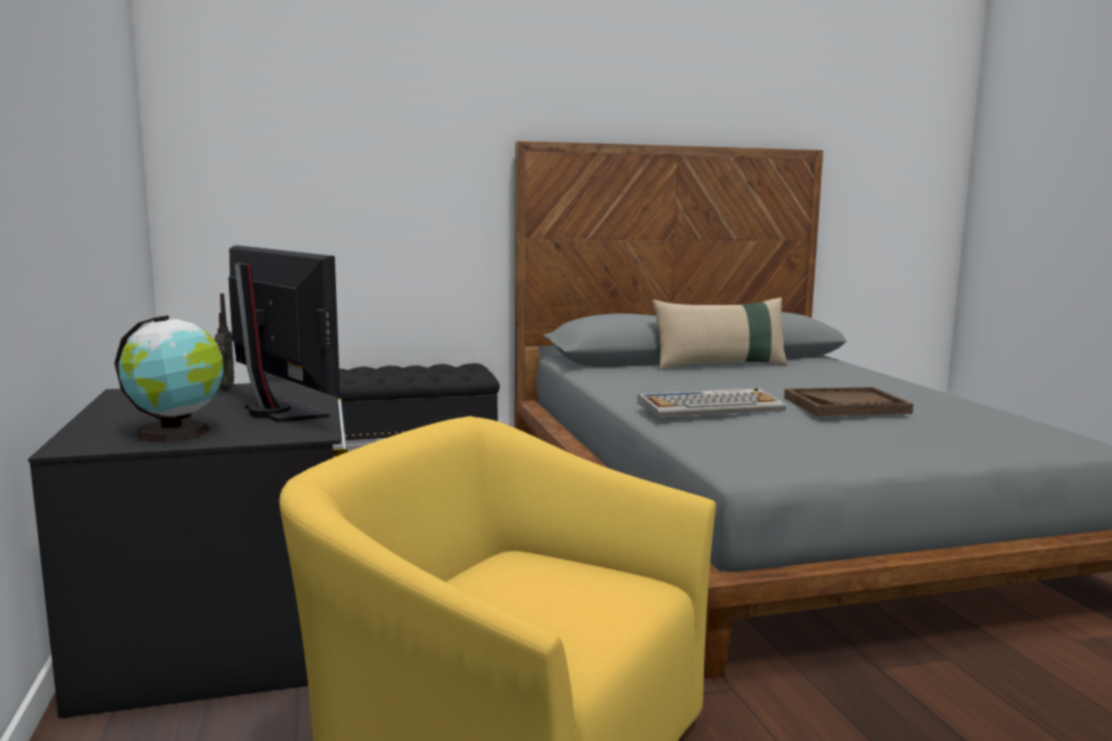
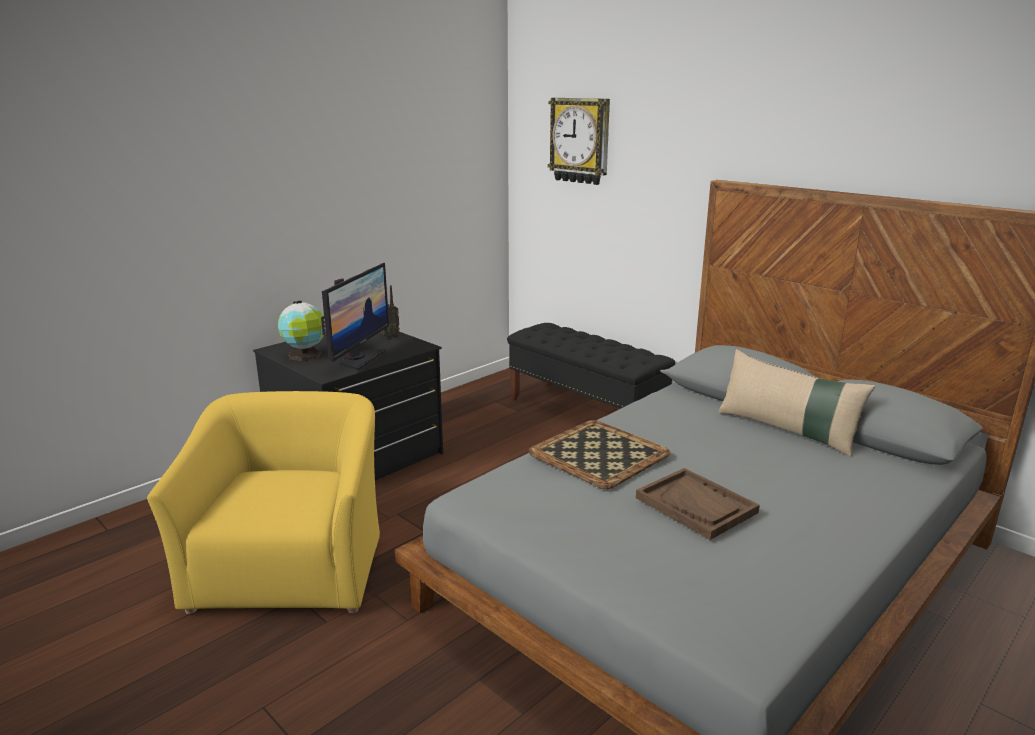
camera: 60 degrees right, 10 degrees up
(298, 100) = (580, 140): none -> wall clock
(711, 406) = (600, 454): keyboard -> tray

